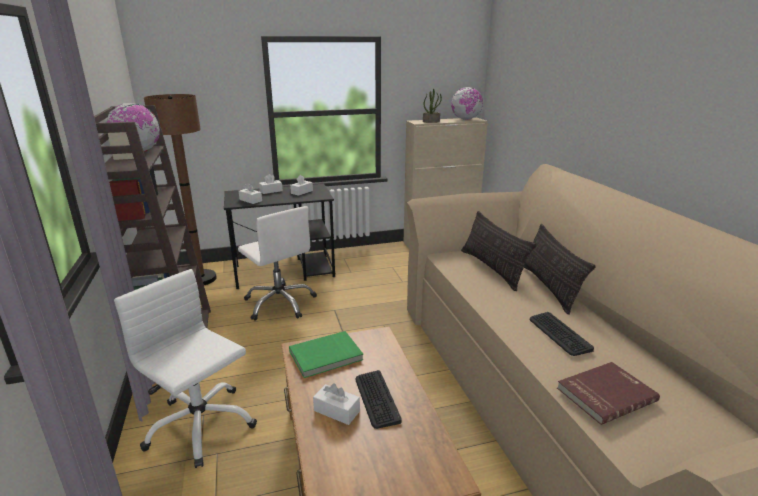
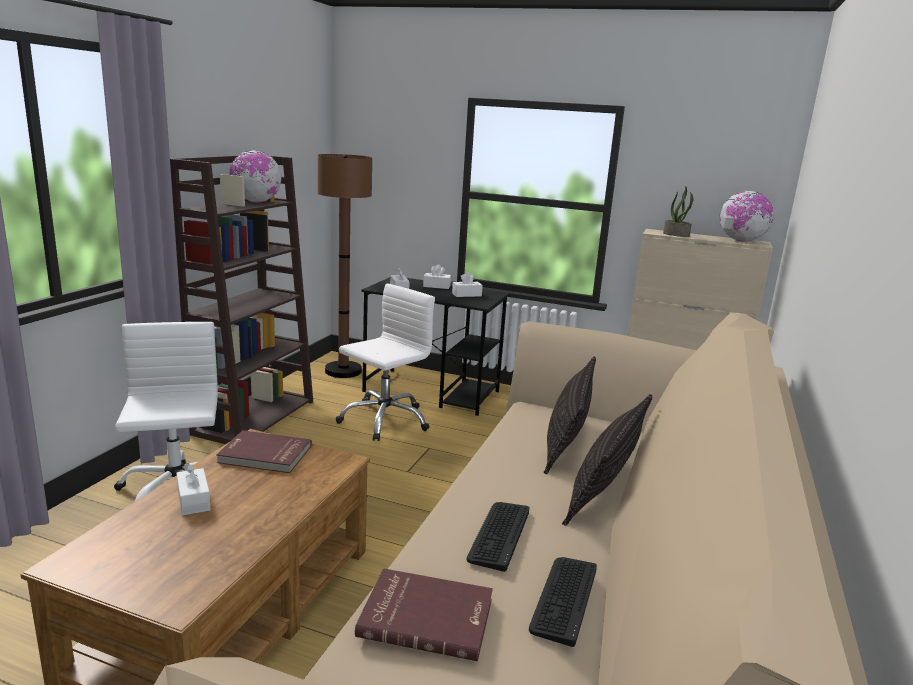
camera: 35 degrees right, 5 degrees down
(280, 303) = (384, 420): white office chair -> white office chair turned 135 degrees counterclockwise
(326, 356) = (264, 455): green book -> red book
(376, 399) = (240, 509): keyboard -> keyboard (564, 599)

